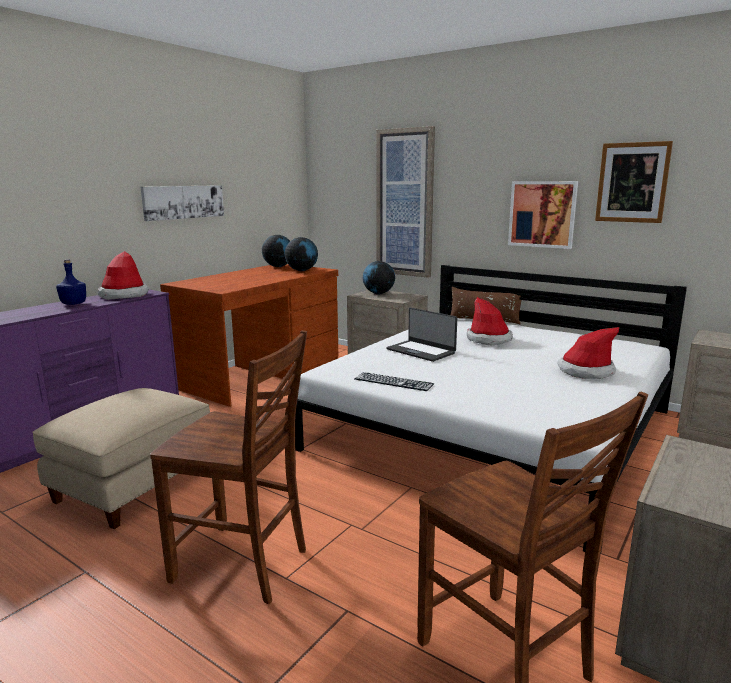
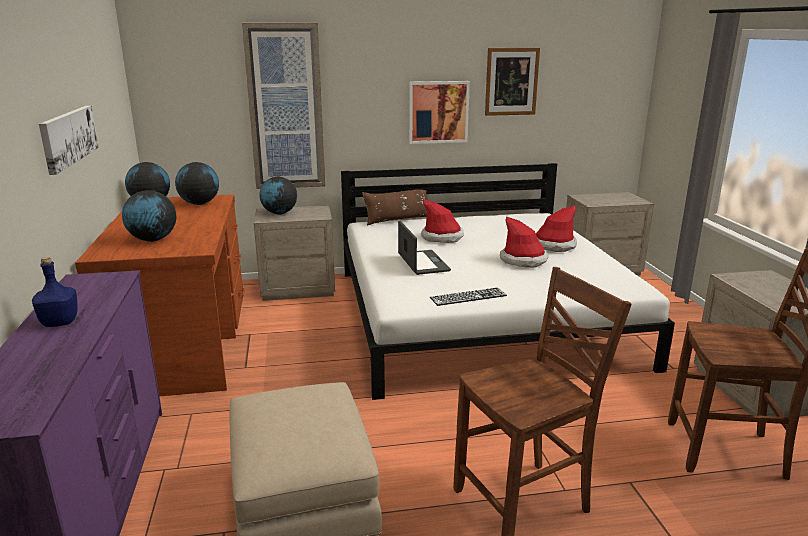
camera: 45 degrees left, 5 degrees up
(124, 295) = (89, 290): hat -> hat (523, 260)
(220, 282) = (152, 240): none -> globe
(421, 351) = (422, 263): laptop -> laptop turned 105 degrees counterclockwise

